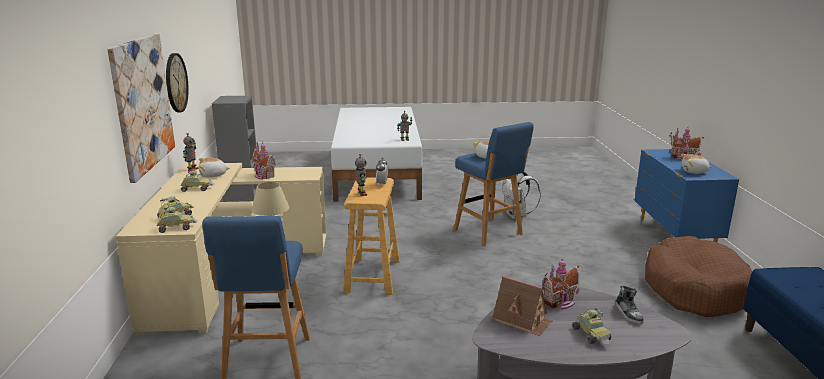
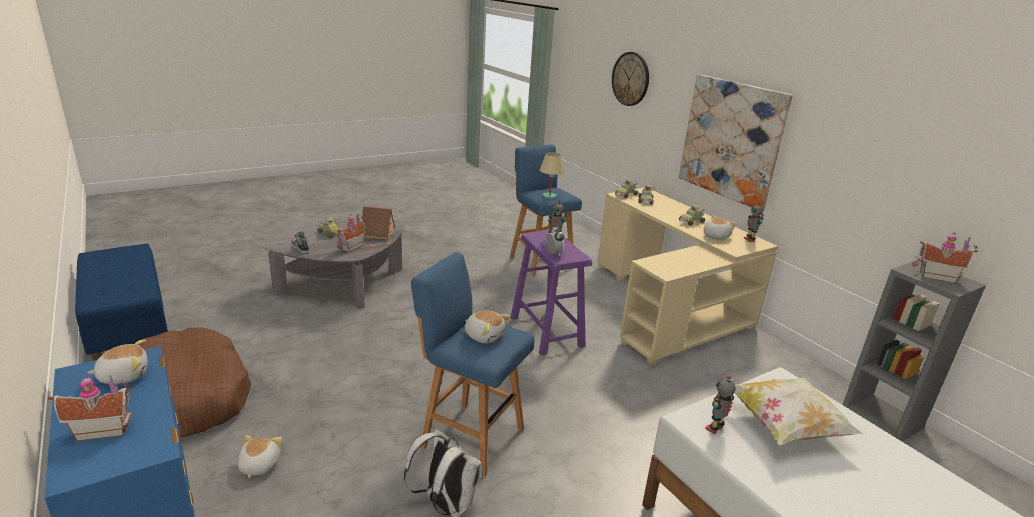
camera: 150 degrees right, 5 degrees up
(176, 83) = (819, 166): wall clock -> wall clock (630, 79)
(263, 176) = (688, 255): toy house -> toy house (935, 276)
(372, 276) = (546, 331): beige stool -> purple stool
(373, 136) = (786, 427): none -> pillow
(622, 245) = (258, 465): none -> plush toy

